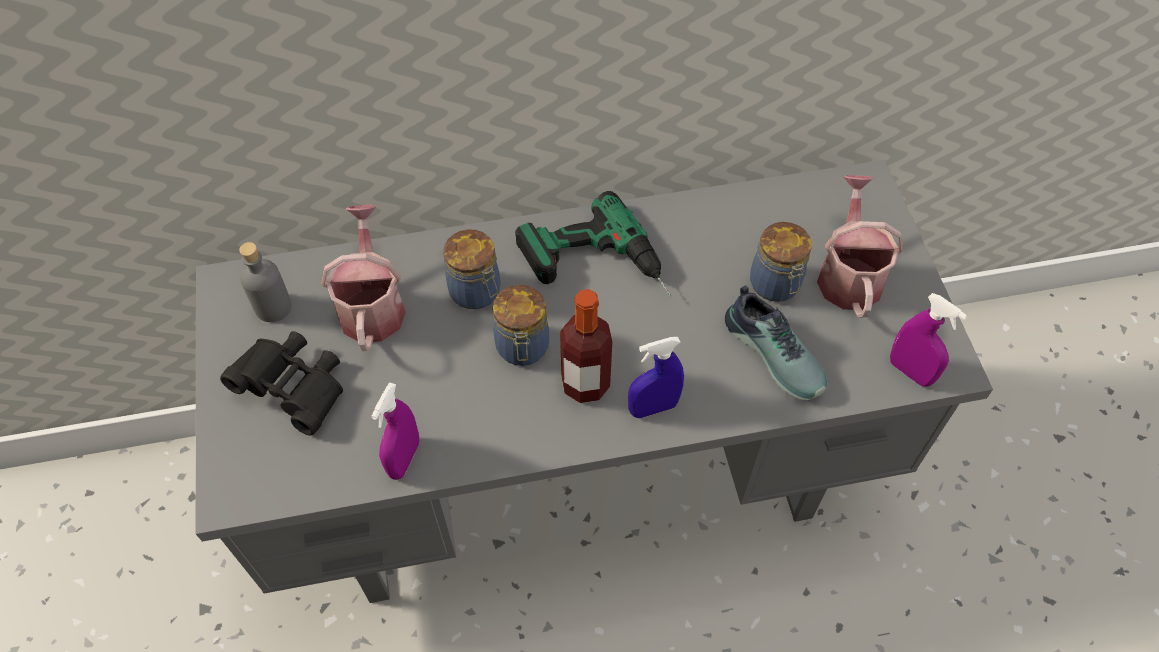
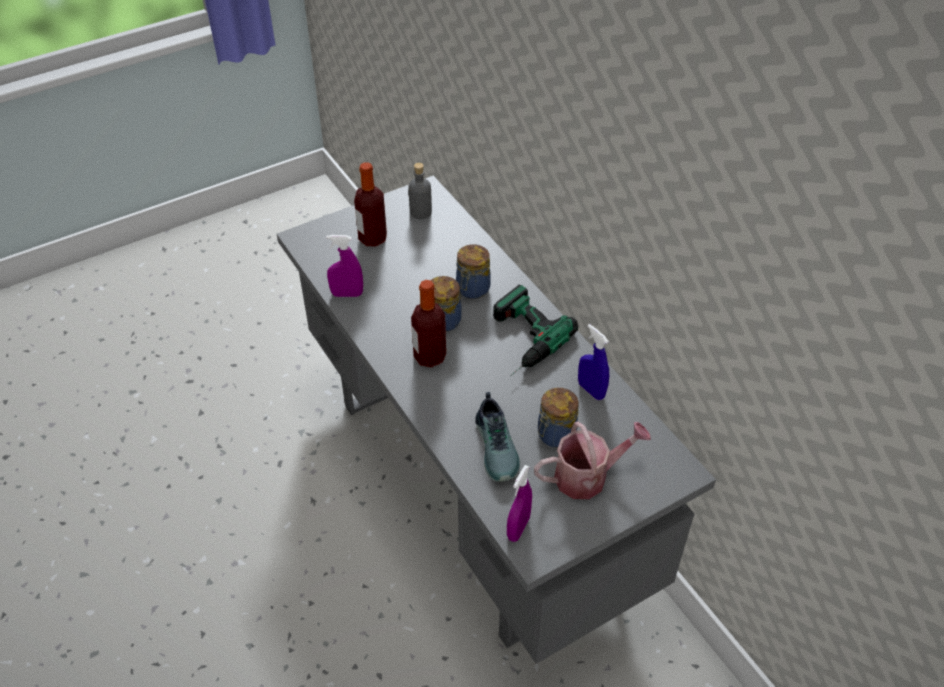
camera: 70 degrees right, 10 degrees down
(295, 389) = (372, 238): black binoculars -> bottle
(372, 305) = (441, 249): watering can -> none
(653, 408) = (426, 393): blue spray bottle -> blue spray bottle (591, 390)
(776, 352) = (498, 447): shoe -> shoe turned 45 degrees counterclockwise

